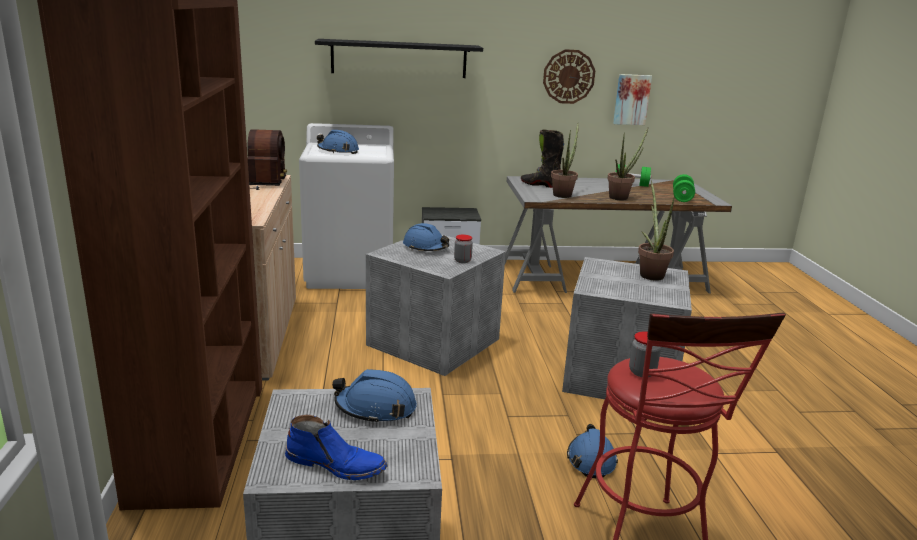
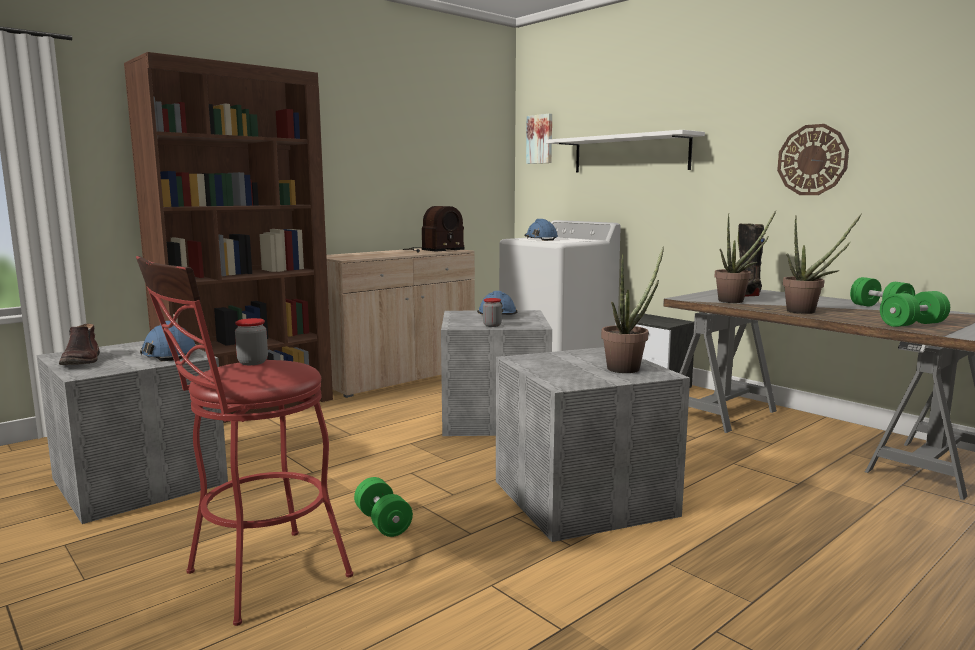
camera: 55 degrees right, 10 degrees down
(336, 464) = (82, 360): blue boot -> brown boot
(399, 58) = (630, 154): black shelf -> white shelf
(591, 459) = (383, 522): blue hard hat -> green dumbbell
(631, 99) = (909, 187): picture -> picture (540, 139)

